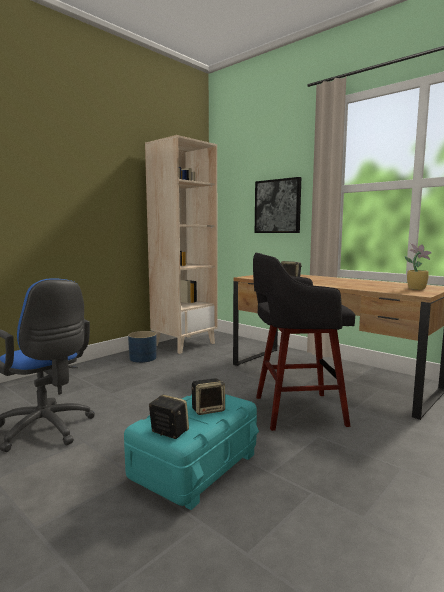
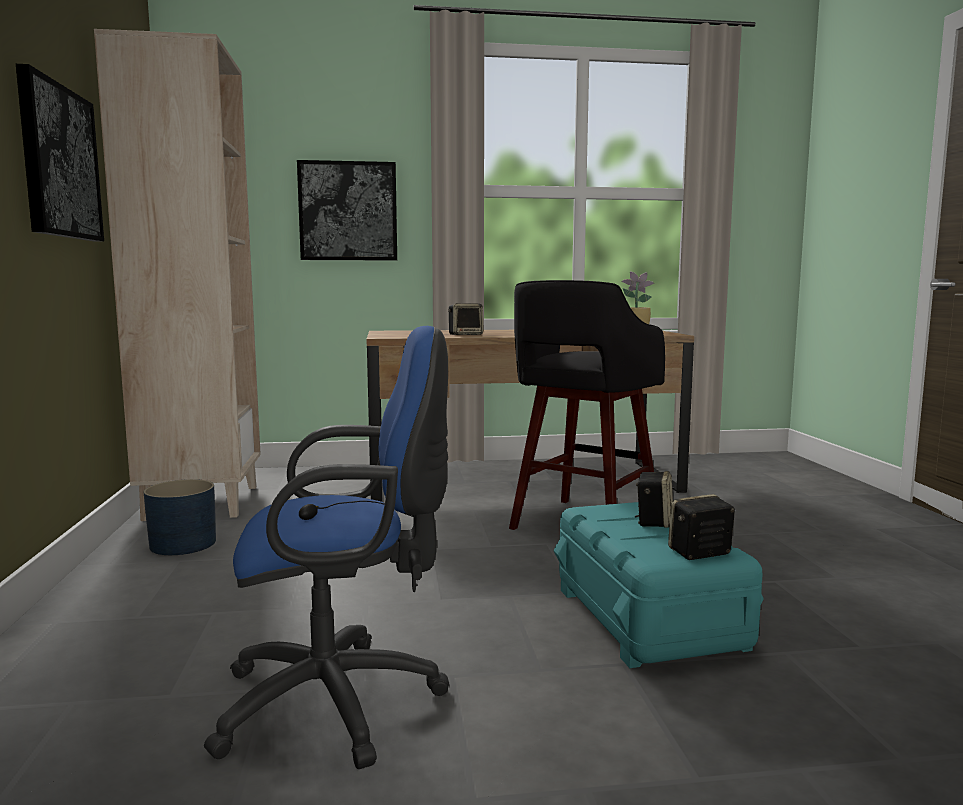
camera: 50 degrees left, 0 degrees up
(114, 200) = (59, 162): none -> picture

